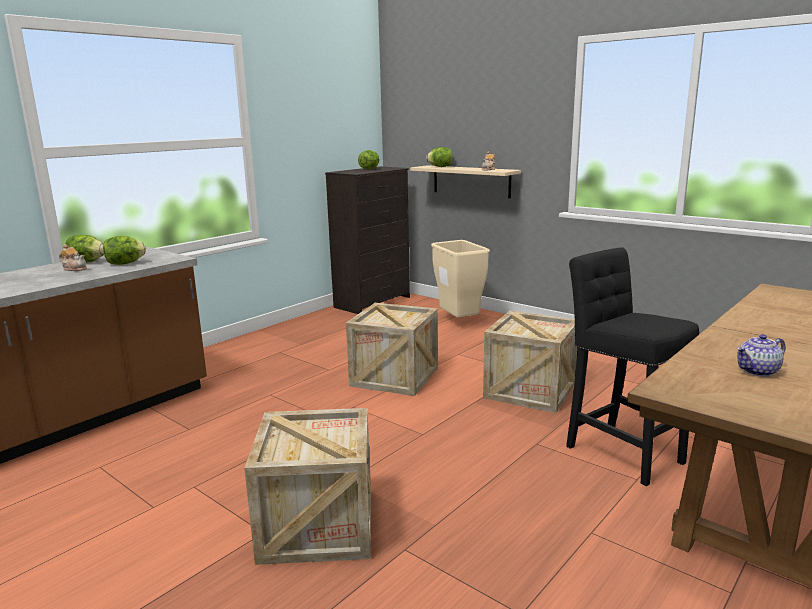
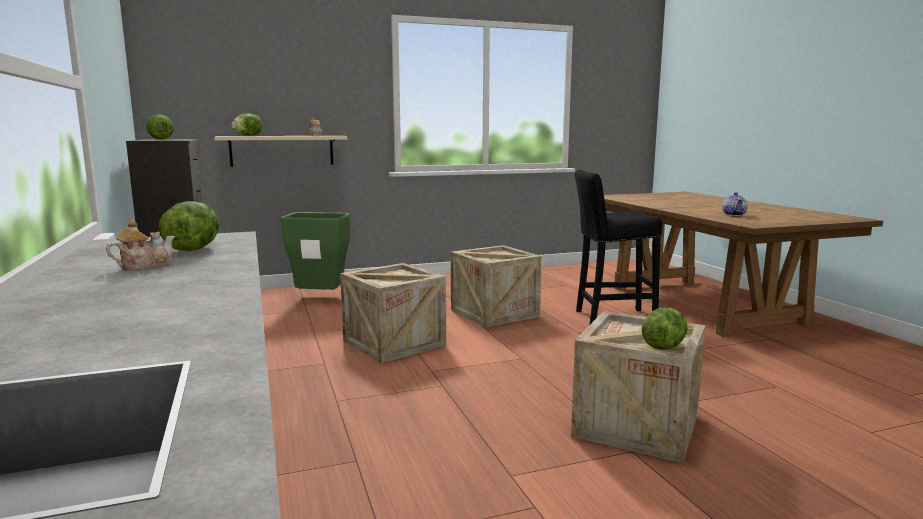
camera: 60 degrees left, 5 degrees down
(87, 262) = (110, 261): lettuce -> lettuce (663, 346)
(459, 322) = (321, 298): beige trash can -> green trash can

